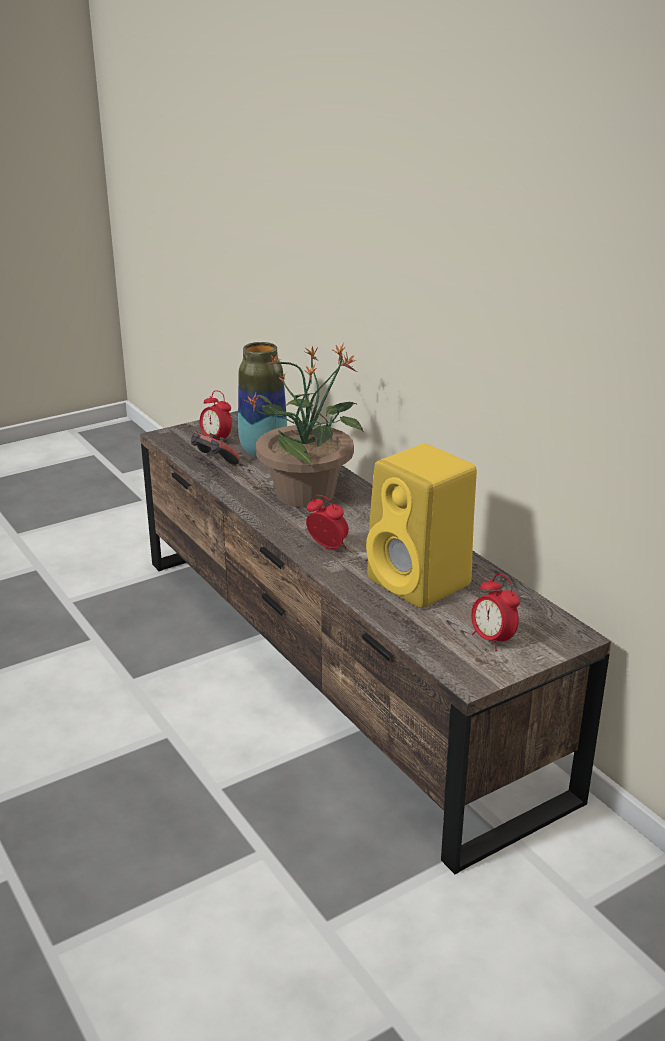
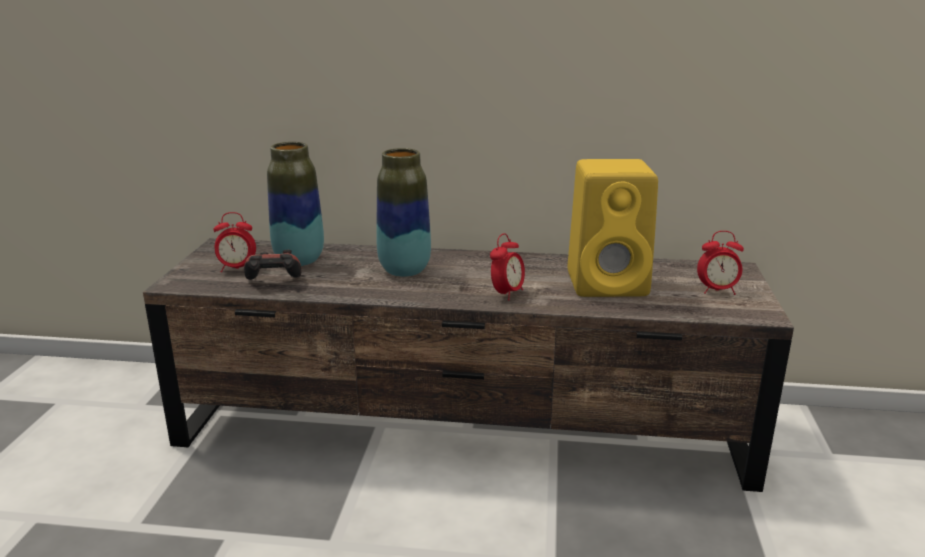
camera: 50 degrees left, 5 degrees down
(307, 493) = (404, 271): potted plant -> vase
(327, 548) = (507, 294): alarm clock -> alarm clock turned 135 degrees clockwise

